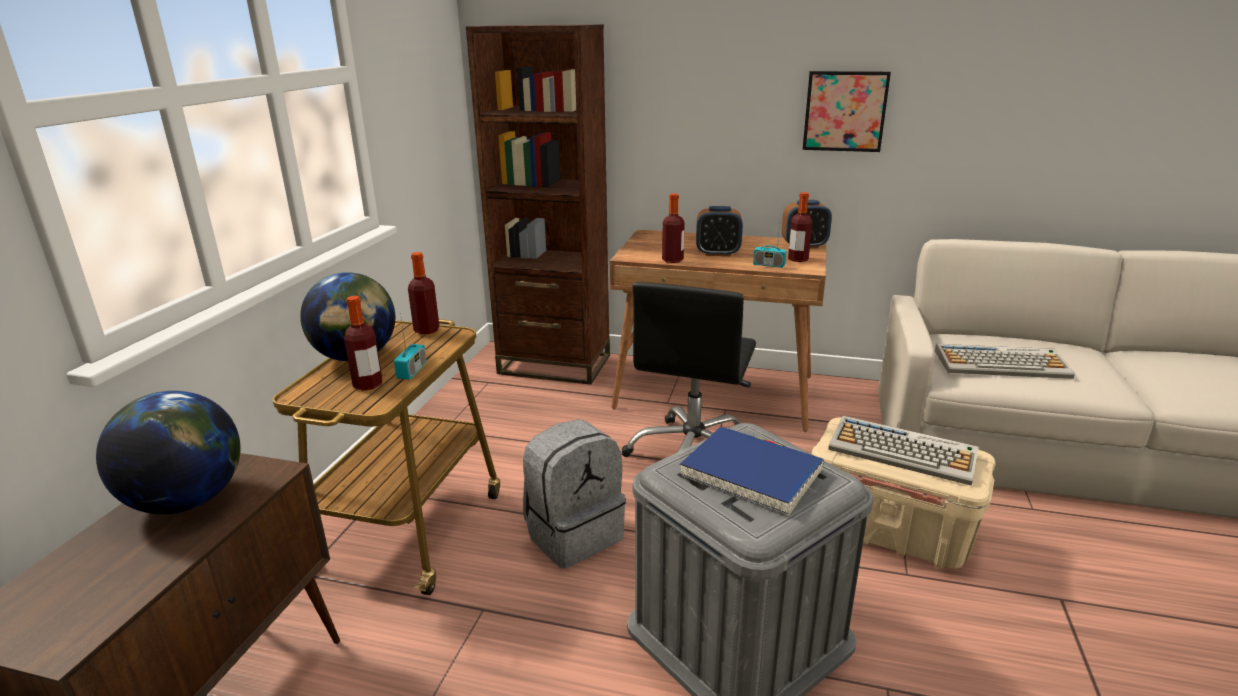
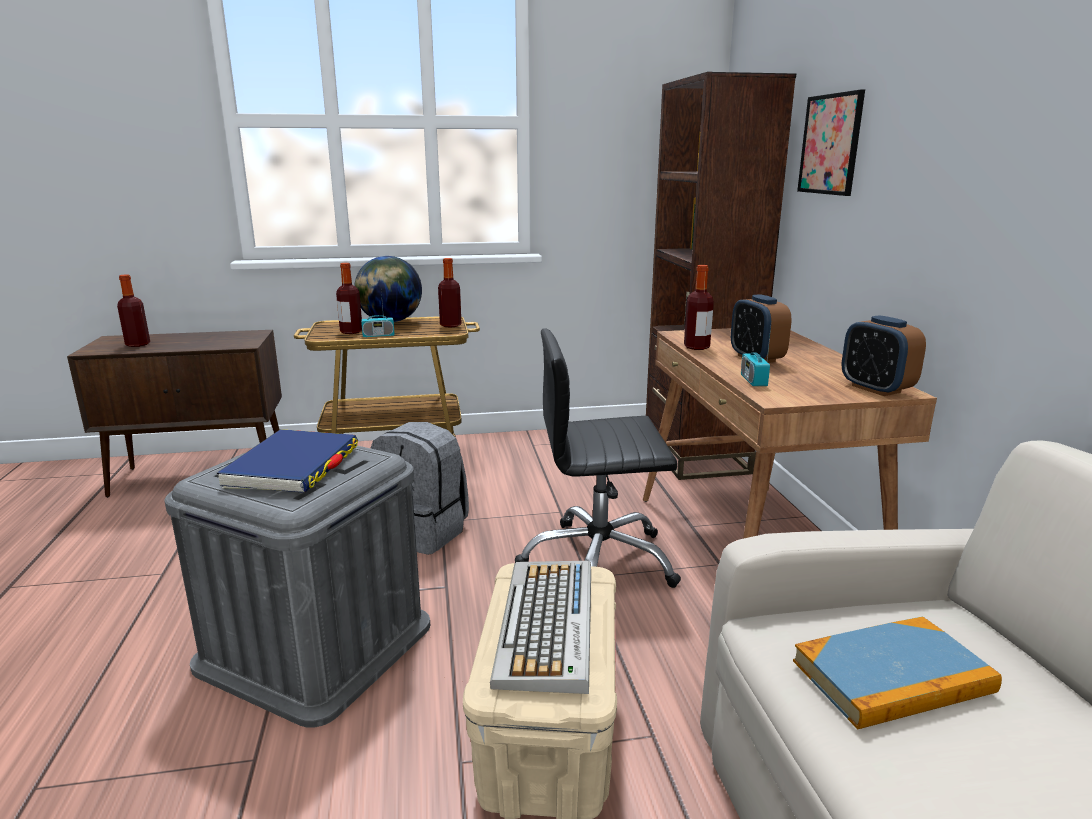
camera: 65 degrees right, 5 degrees down
(187, 501) = (213, 339): globe -> none
(798, 259) = (807, 390): bottle -> bottle (138, 344)
(845, 111) = (1005, 185): picture -> picture (830, 144)
(1002, 364) = (892, 677): keyboard -> book

